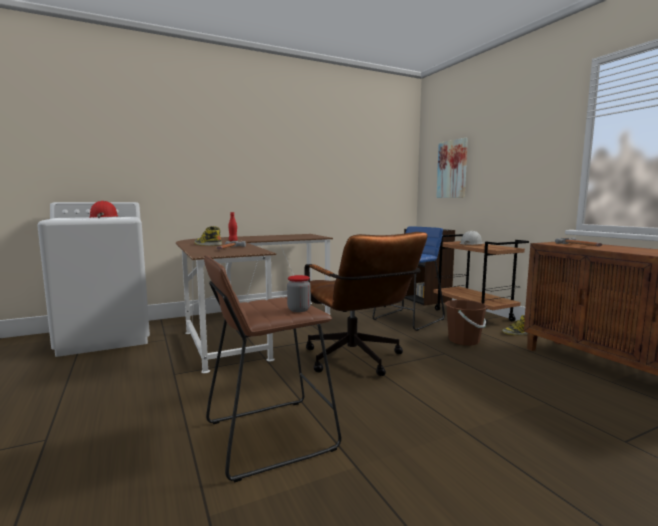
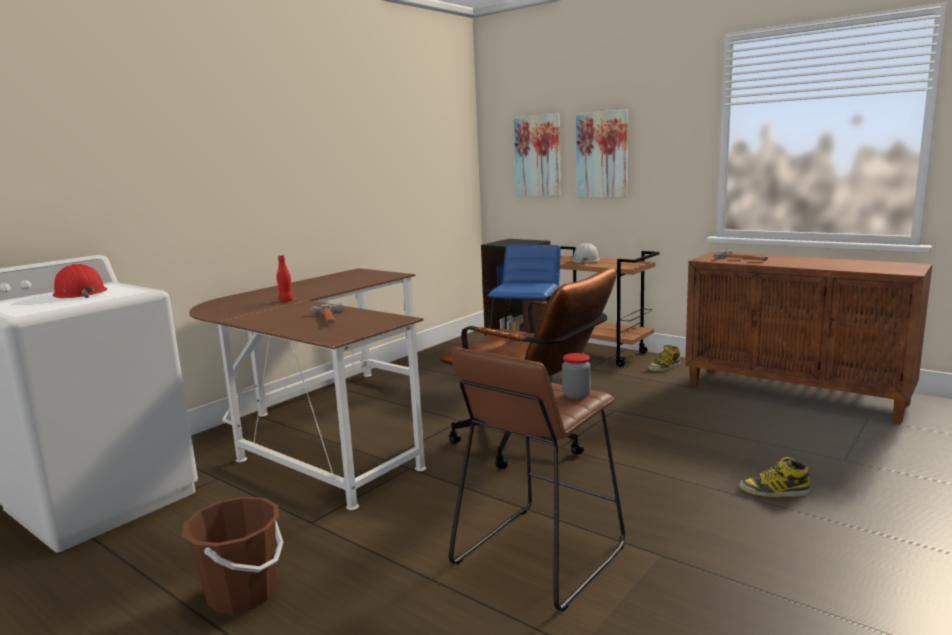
camera: 25 degrees left, 5 degrees up
(207, 245) = (272, 315): boot -> boot (774, 491)
(464, 341) = (619, 389): brown bucket -> brown bucket (242, 594)
(494, 166) = (602, 154): none -> picture

